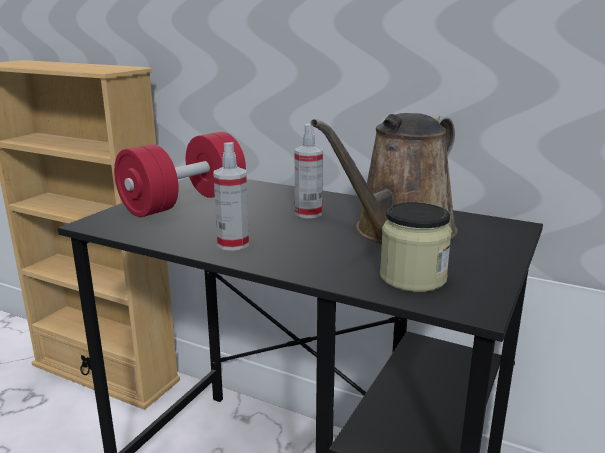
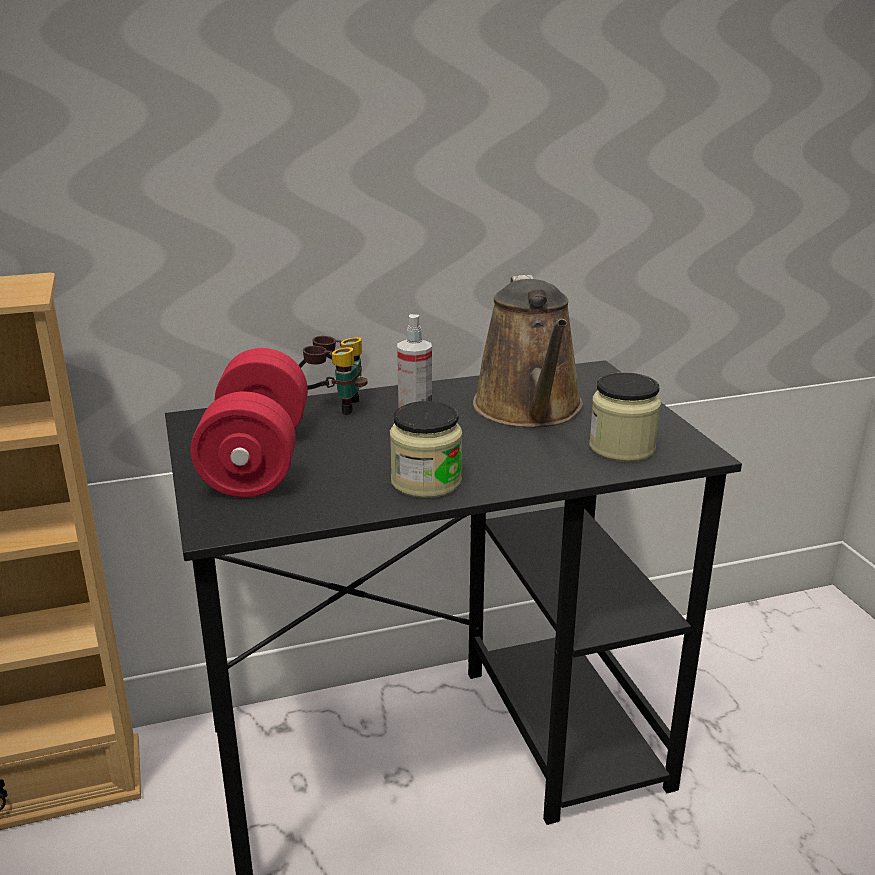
camera: 45 degrees left, 5 degrees up
(233, 244) = (426, 482): spray bottle -> jar
(281, 192) = (331, 406): none -> binoculars

